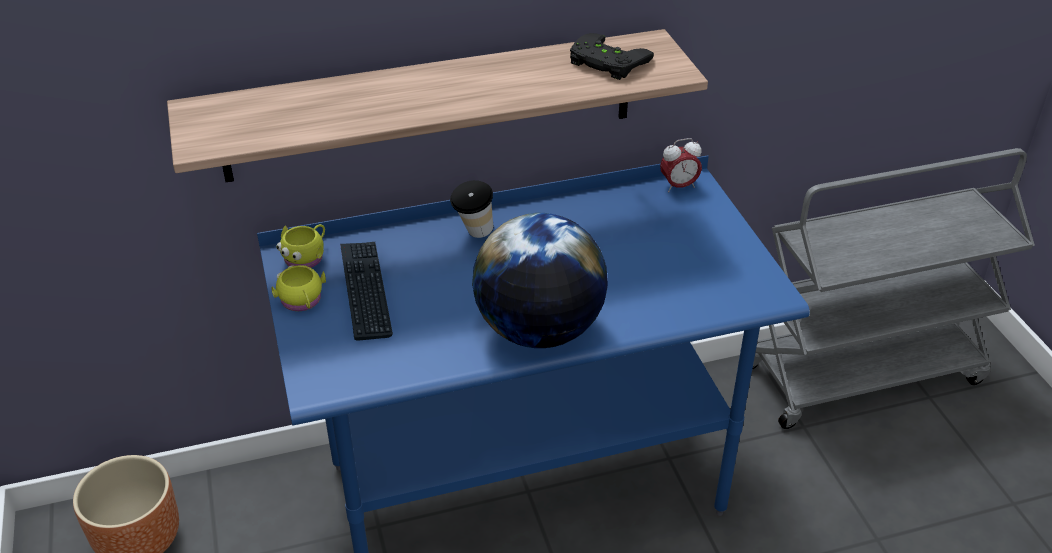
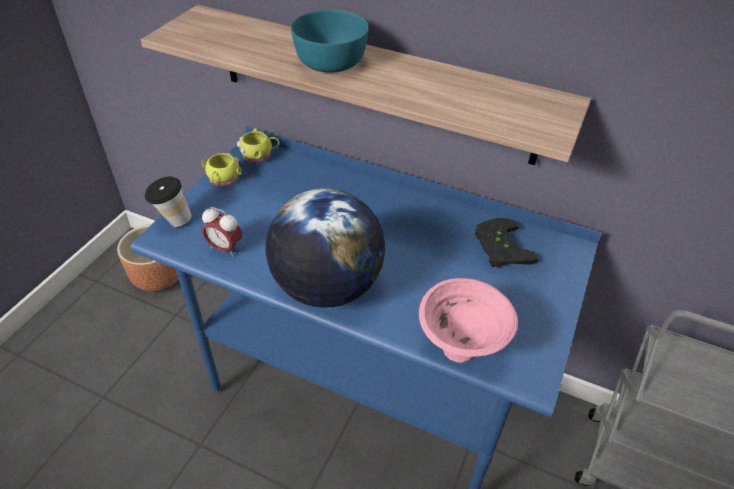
camera: 40 degrees right, 5 degrees up
(365, 291) = (262, 194): keyboard -> none
(412, 95) = (330, 61): none -> turquoise bowl
(474, 234) = (369, 197): cup -> cup (173, 221)
(605, 63) = (500, 101): black game controller -> black game controller (499, 247)
(679, 186) = (556, 244): alarm clock -> alarm clock (225, 248)
(702, 308) = (460, 349): none -> pink bowl

